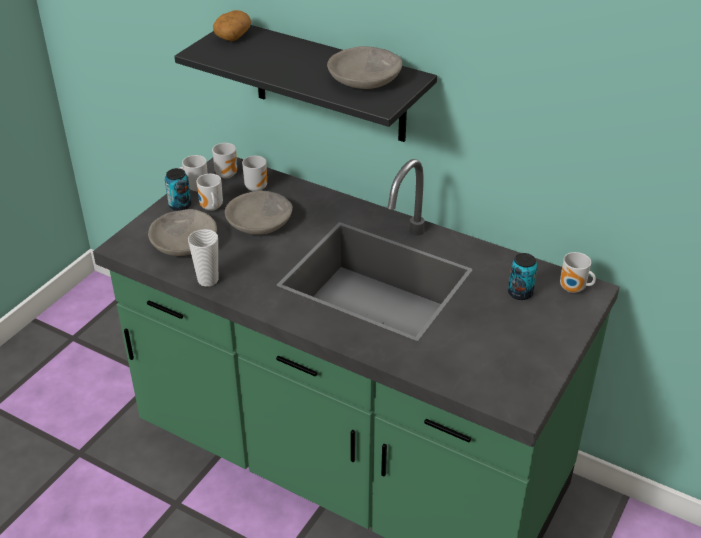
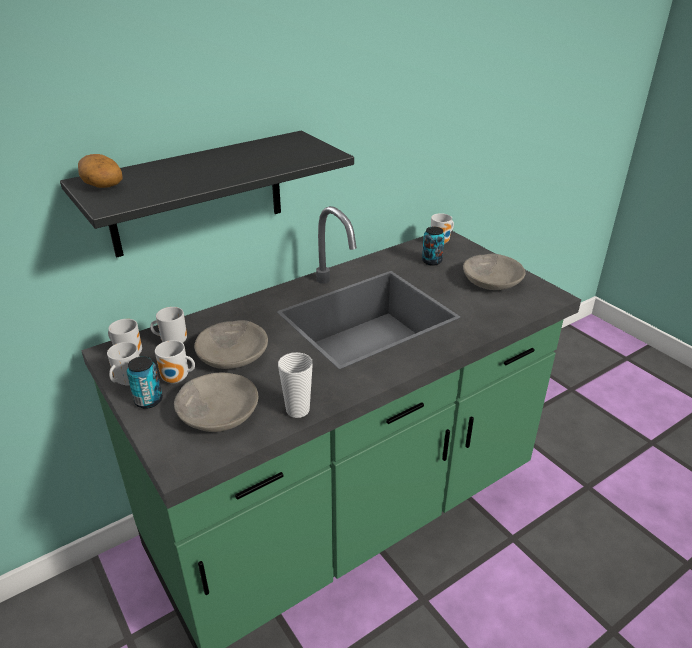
camera: 65 degrees left, 5 degrees down
(366, 78) = (275, 150): grey bowl -> grey bowl (492, 280)

